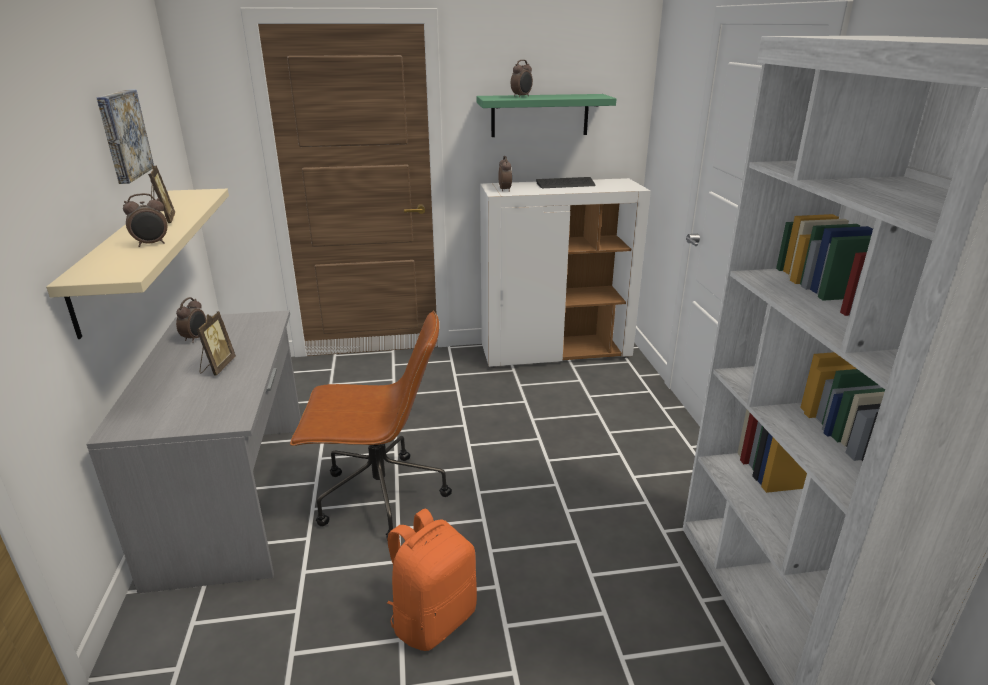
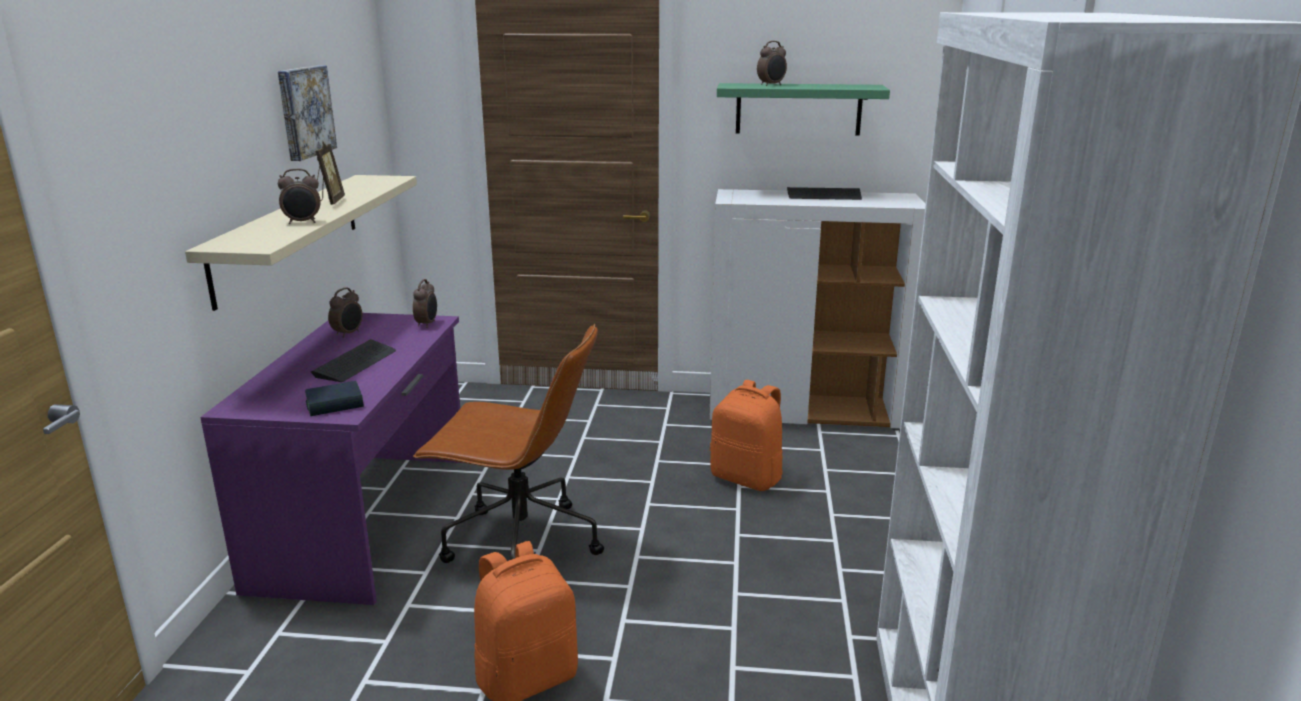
camera: 15 degrees right, 5 degrees down
(217, 367) = (355, 363): picture frame -> keyboard
(218, 412) = (335, 404): none -> book
(236, 497) = (368, 519): grey desk -> purple desk
(505, 190) = (742, 198): alarm clock -> alarm clock (427, 324)
(535, 411) = (747, 478): none -> orange backpack

